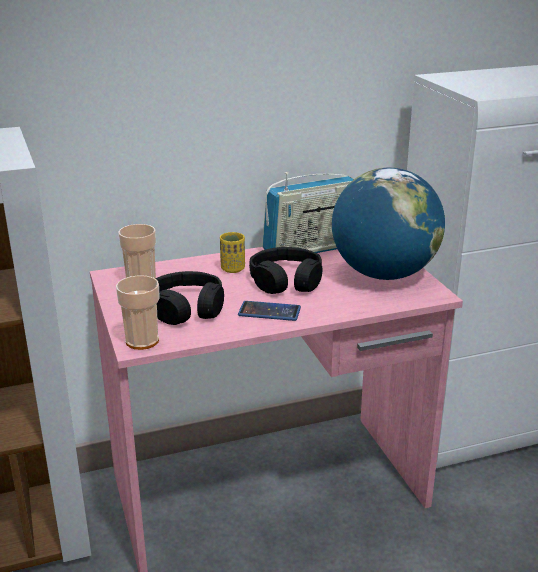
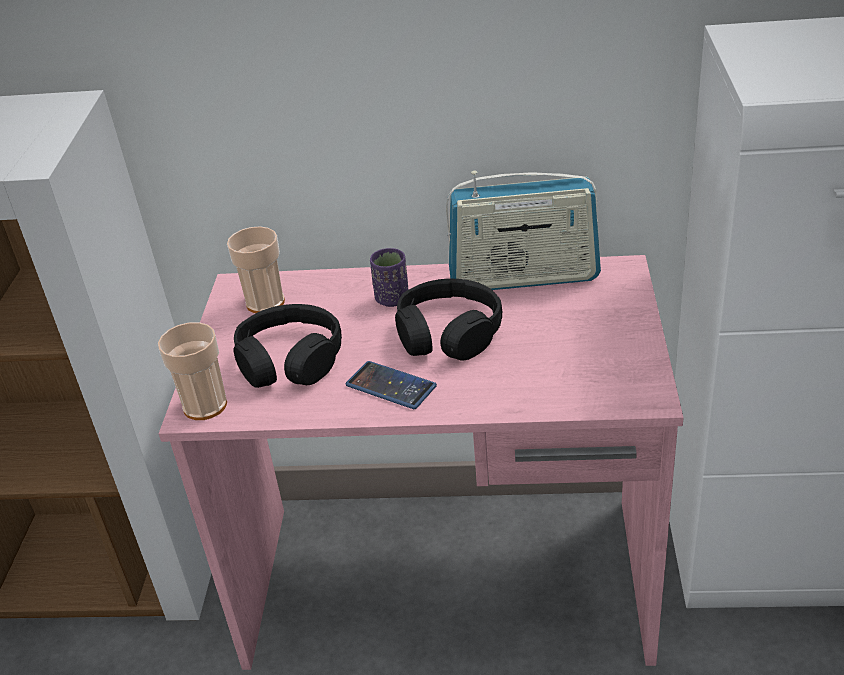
camera: 25 degrees right, 10 degrees up
(233, 269) = (392, 299): yellow cup -> purple cup
(383, 274) = (595, 344): globe -> none

